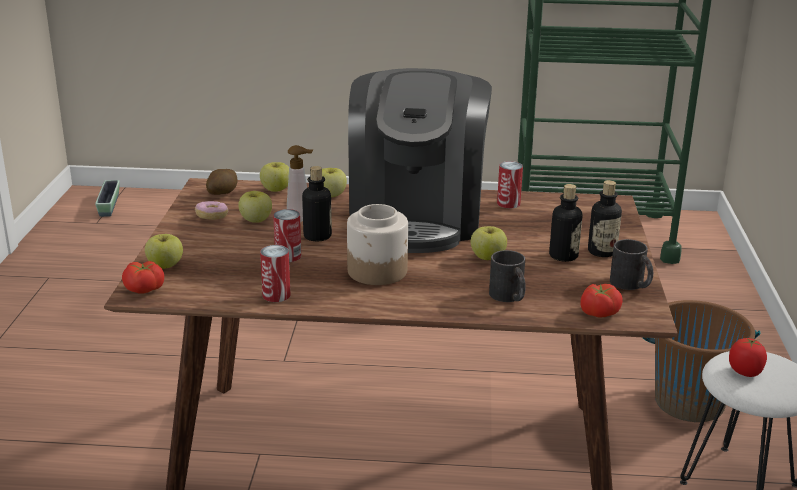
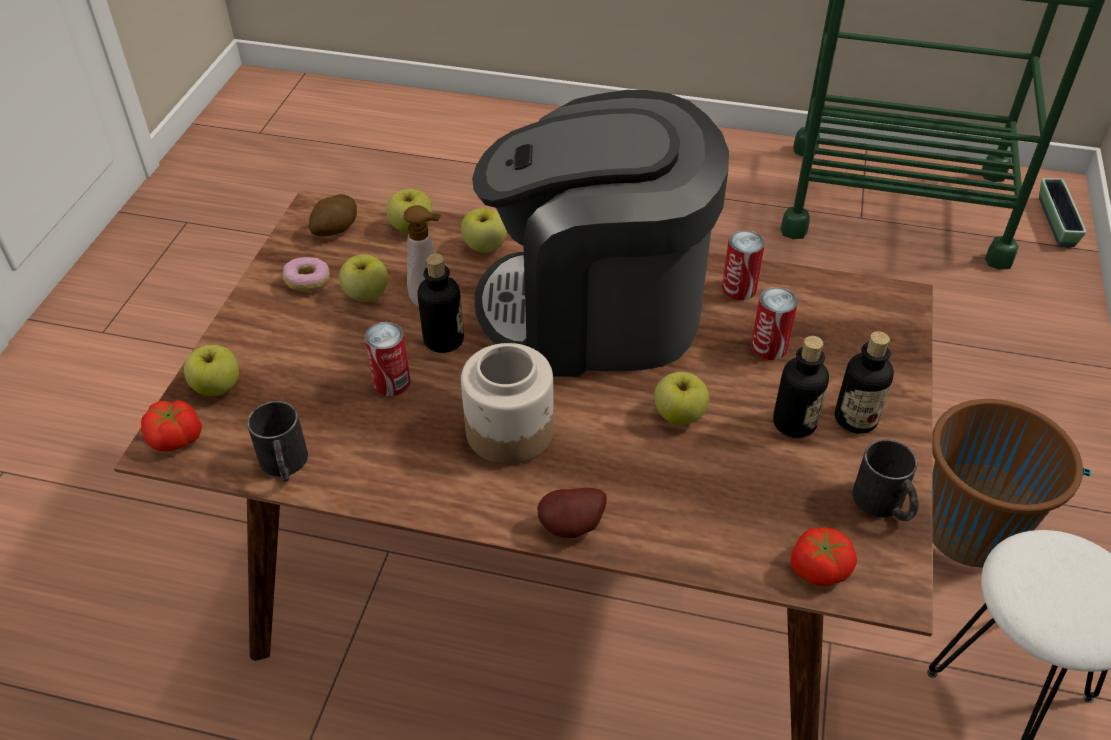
camera: 10 degrees right, 20 degrees up
(109, 205) = (280, 103): planter -> planter (1056, 222)
(276, 295) = (353, 471): can -> can (769, 347)
(417, 218) = (596, 311): coffee machine -> coffee machine turned 75 degrees clockwise
(435, 308) = (573, 528): none -> potato
(509, 297) = (690, 514): black mug -> black mug (284, 465)
(745, 372) = (1046, 584): tomato -> none

